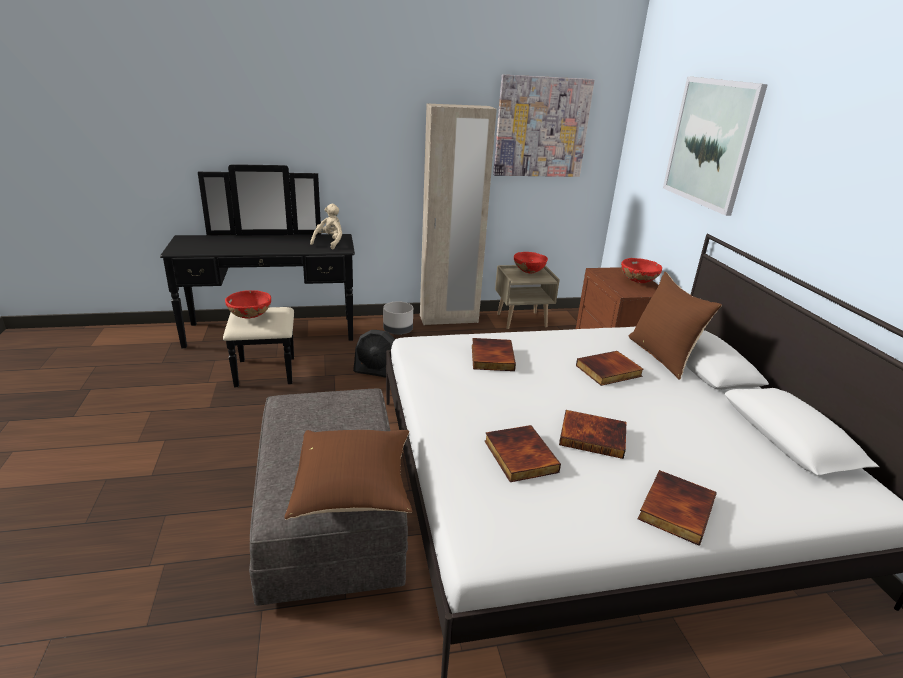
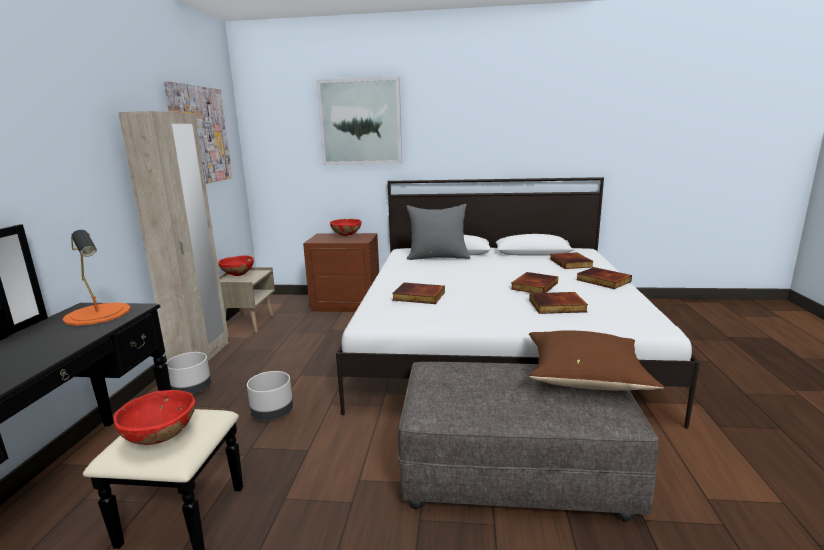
camera: 70 degrees left, 10 degrees down
(329, 243) = (98, 314): beige plush toy -> orange table lamp
(378, 372) = (272, 414): black fan -> grey planter
(609, 371) = (454, 270): book -> book (572, 263)
(662, 356) = (438, 257): brown pillow -> grey pillow

